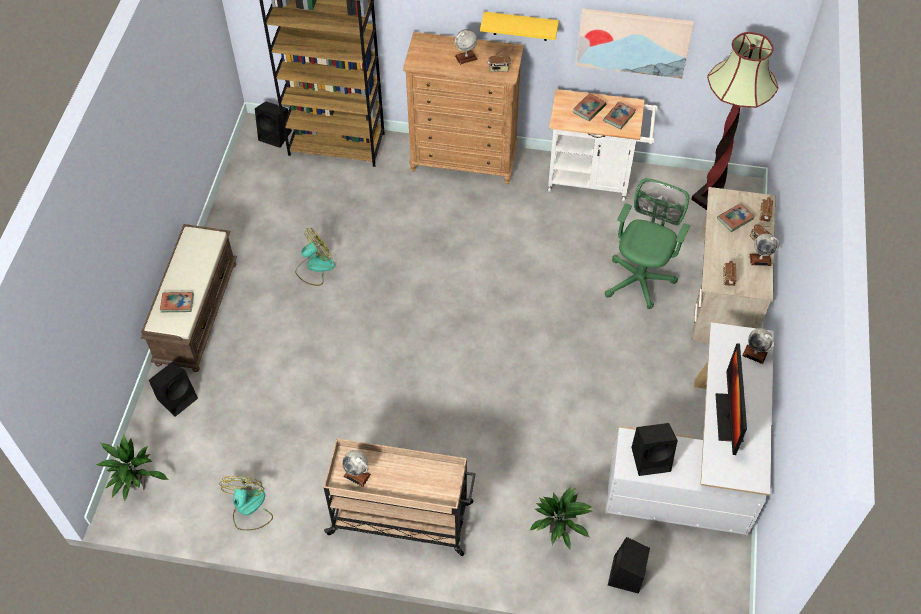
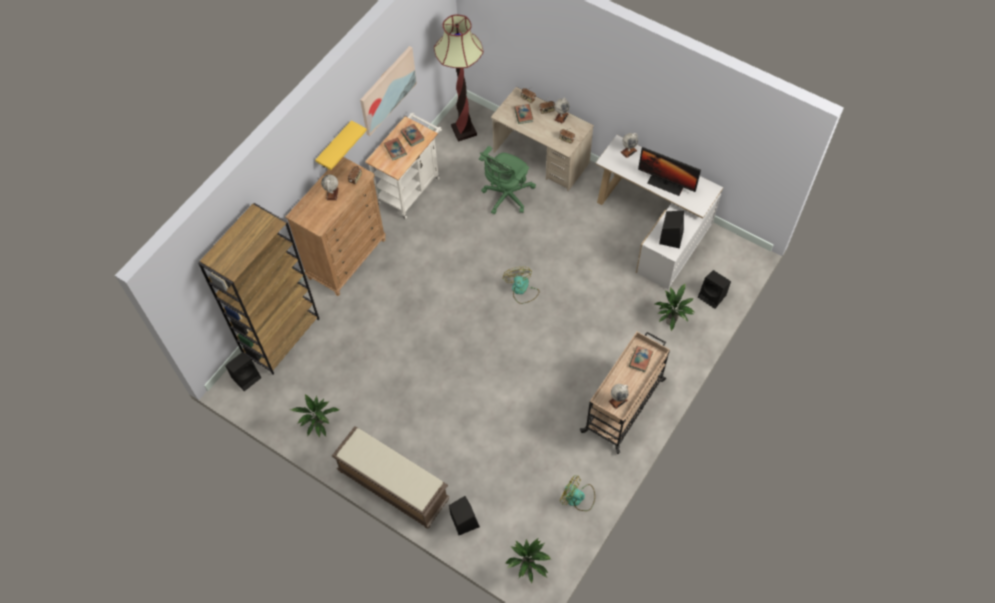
camera: 65 degrees left, 5 degrees up
(177, 303) = (409, 480): book -> book (640, 359)
(242, 220) = (320, 427): none -> potted plant
(315, 267) = (393, 391): fan -> fan (521, 290)
(640, 278) = (506, 197): green office chair -> green office chair turned 105 degrees counterclockwise

